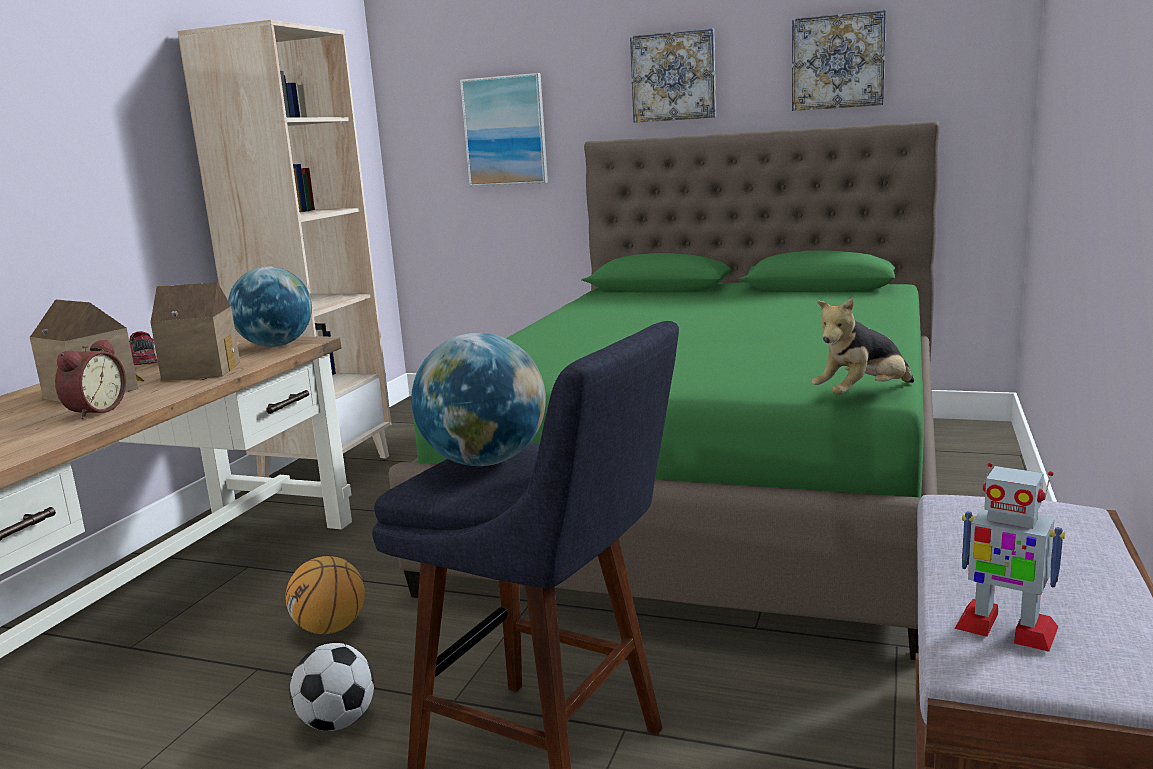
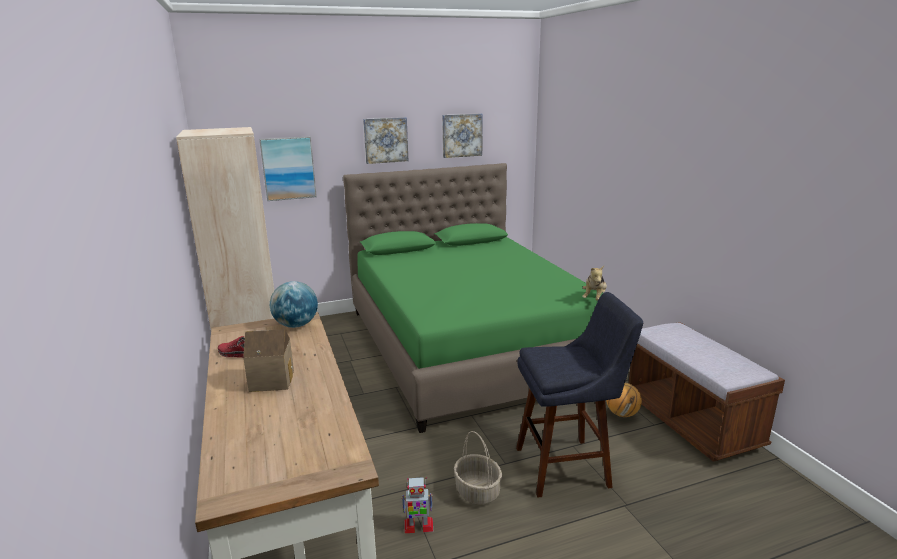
camera: 40 degrees left, 5 degrees up
(94, 411) = (310, 389): alarm clock -> none
(202, 370) = (298, 350): toy house -> none
(331, 629) = (408, 460): basketball -> basketball (622, 414)
(337, 722) = (477, 491): football -> basket
(485, 462) = (555, 359): globe -> none
(1004, 628) = (719, 367): toy robot -> toy robot (418, 526)

